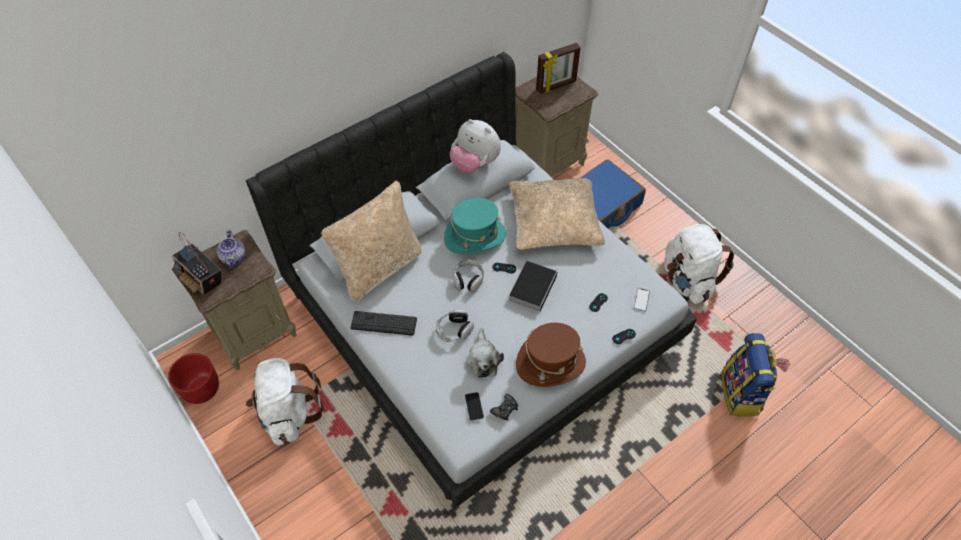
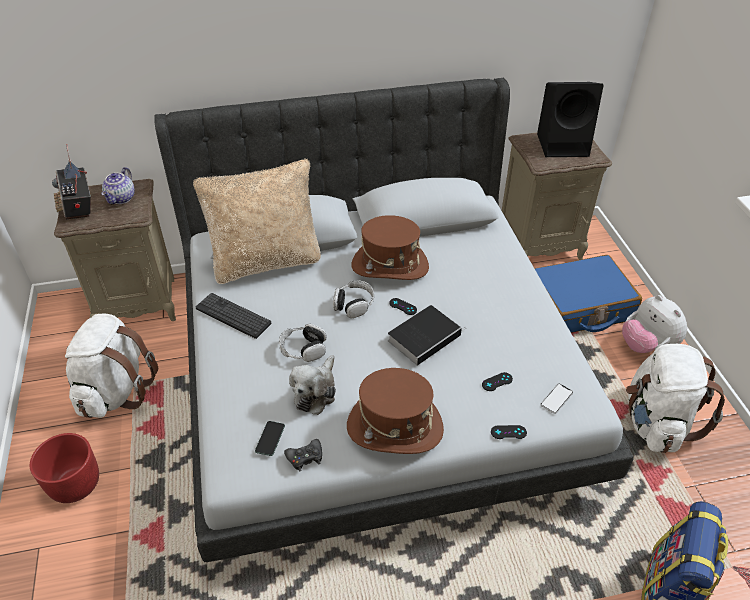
camera: 25 degrees right, 10 degrees down
(201, 389) = (55, 336): red planter -> red planter (75, 483)
(475, 164) = (423, 188): plush toy -> plush toy (646, 345)
(475, 237) = (389, 266): turquoise hat -> brown hat
(554, 221) = (492, 279): beige pillow -> none
(556, 86) = (564, 145): picture frame -> black speaker

